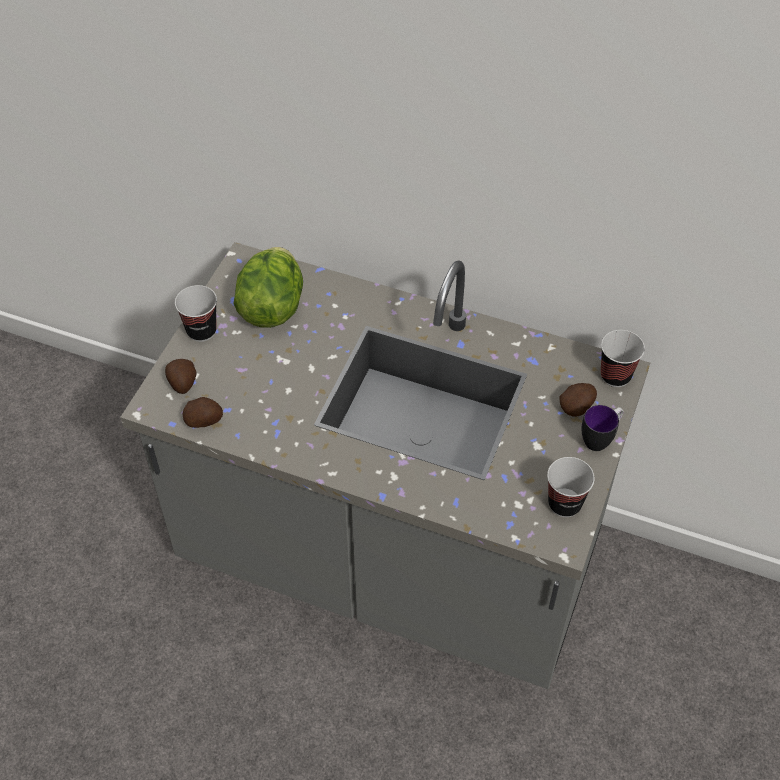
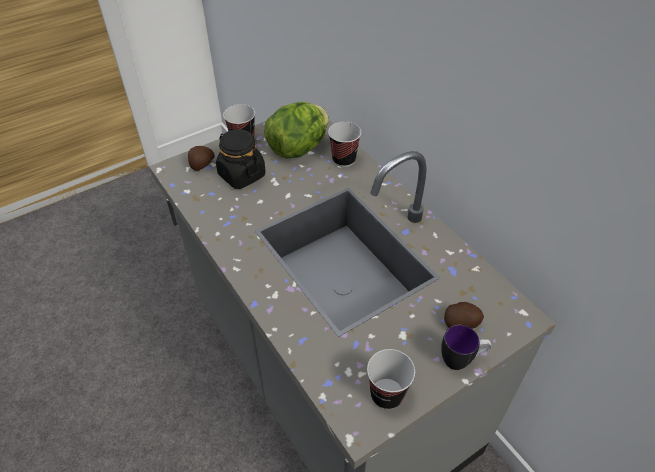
camera: 35 degrees right, 5 degrees down
(204, 421) = (191, 193): potato -> none
(239, 371) = (241, 175): none -> black jar
(615, 376) = (515, 318): cup -> cup (344, 160)

